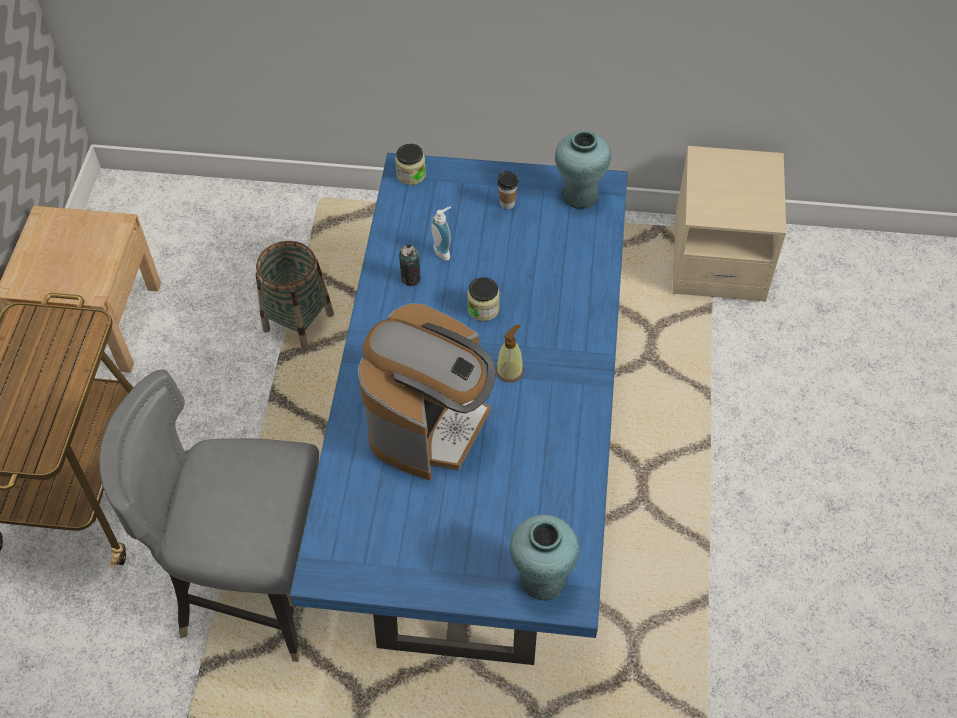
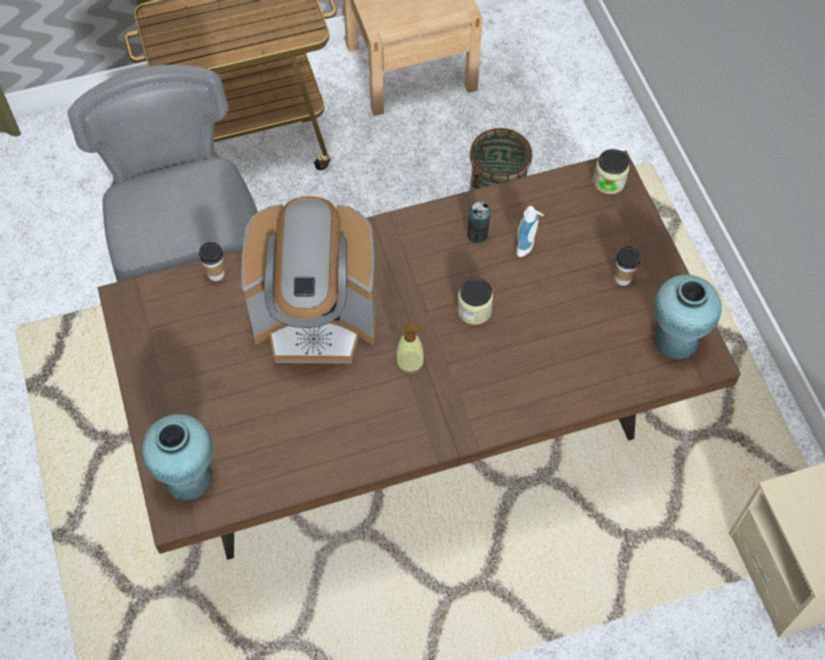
camera: 65 degrees right, 5 degrees up
(335, 487) = (216, 274): none -> cup
(479, 468) = (413, 429): blue dining table -> brown dining table

